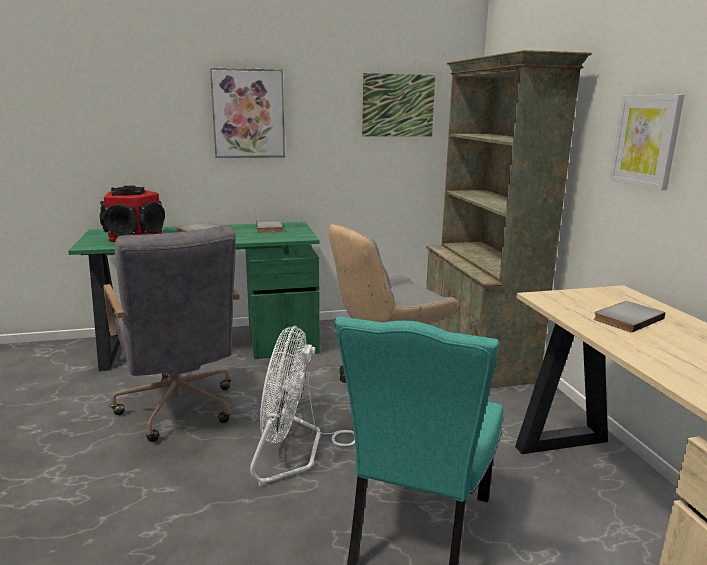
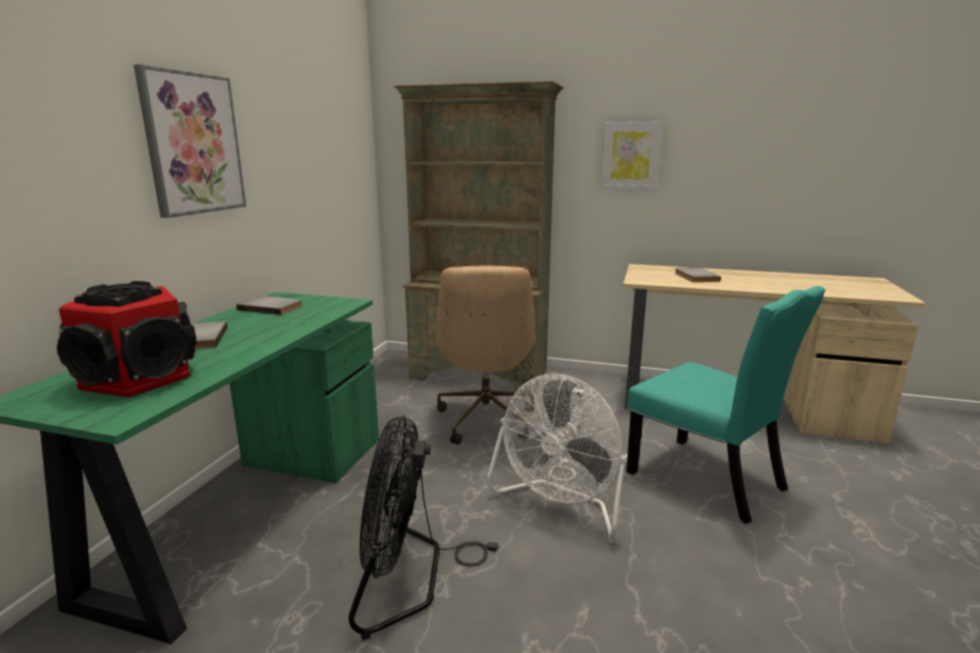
camera: 60 degrees left, 0 degrees up
(180, 412) = (413, 571): grey office chair -> black fan
(398, 105) = (325, 133): picture -> none

